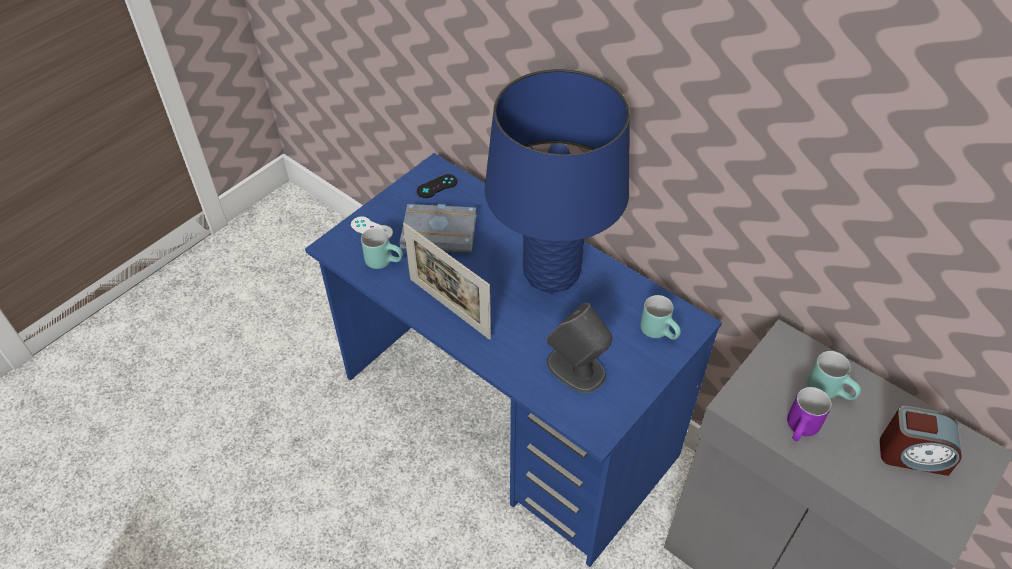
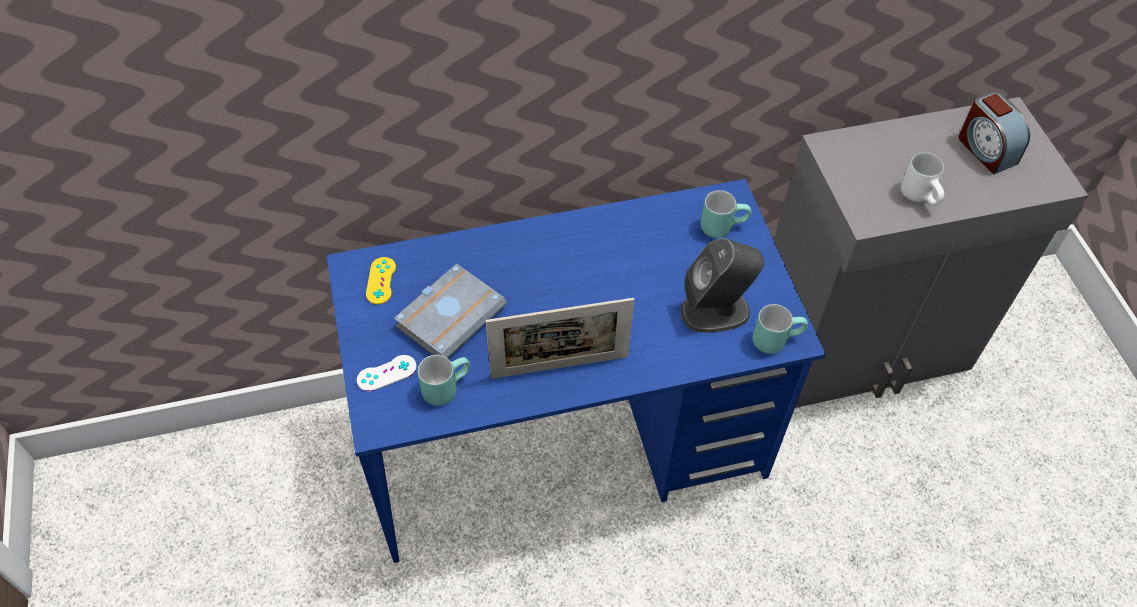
camera: 55 degrees left, 5 degrees up
(437, 186) = (381, 280): black game controller -> yellow game controller
(551, 273) = (587, 259): blue table lamp -> none
(802, 431) = (922, 197): purple mug -> white mug
(830, 390) = (896, 154): turquoise mug -> turquoise mug (775, 338)
(913, 455) = (986, 150): alarm clock -> alarm clock turned 105 degrees clockwise

